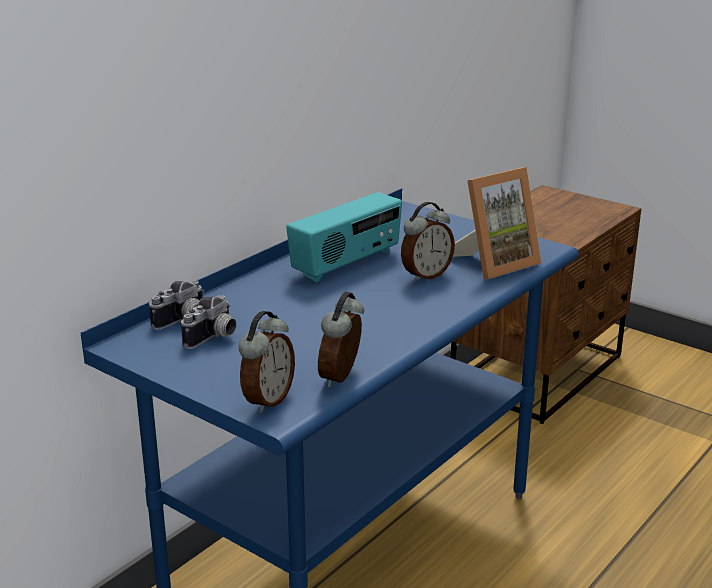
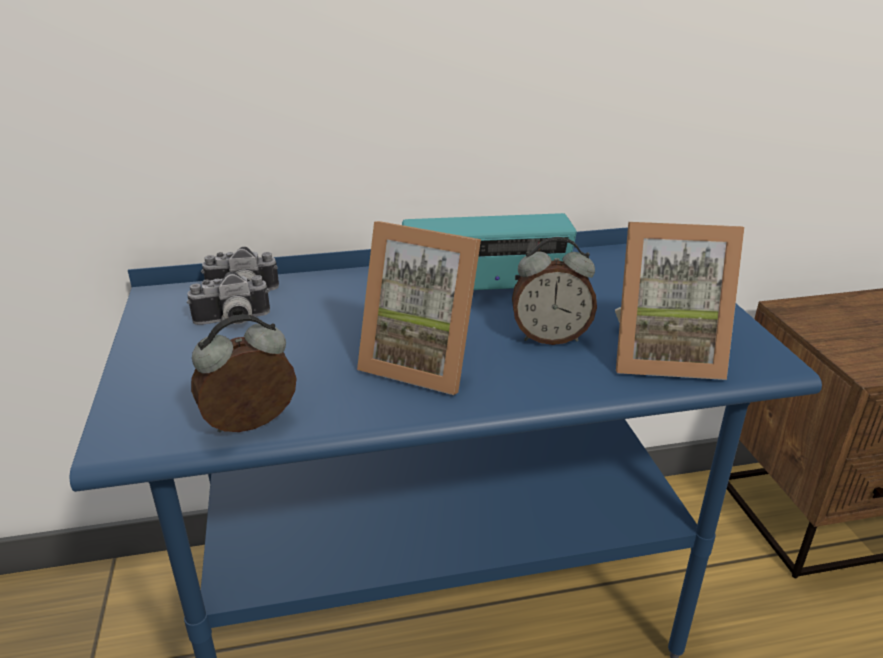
camera: 40 degrees right, 5 degrees up
(267, 400) = (144, 415): alarm clock -> none
(379, 313) = (423, 362): none -> picture frame

